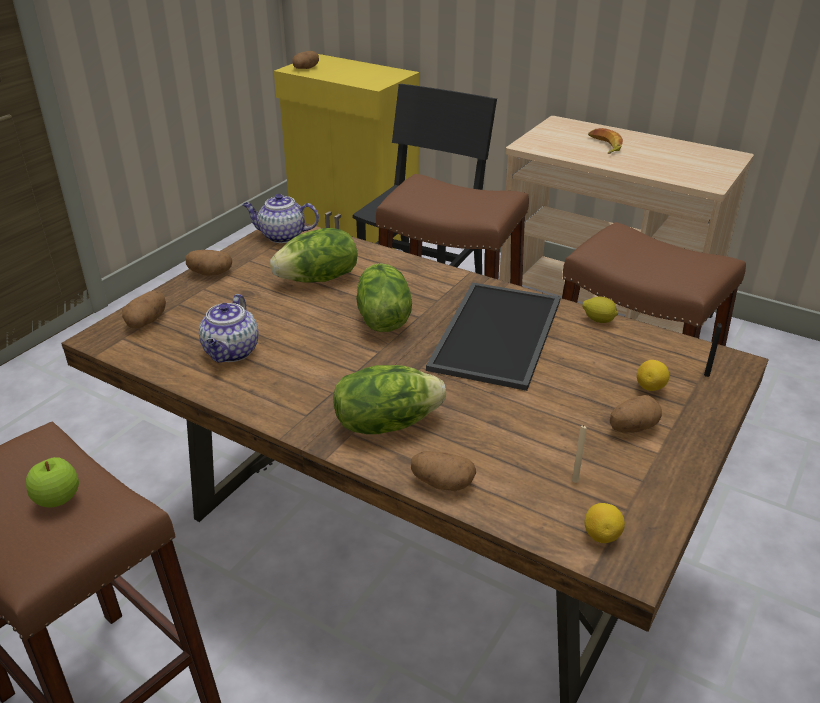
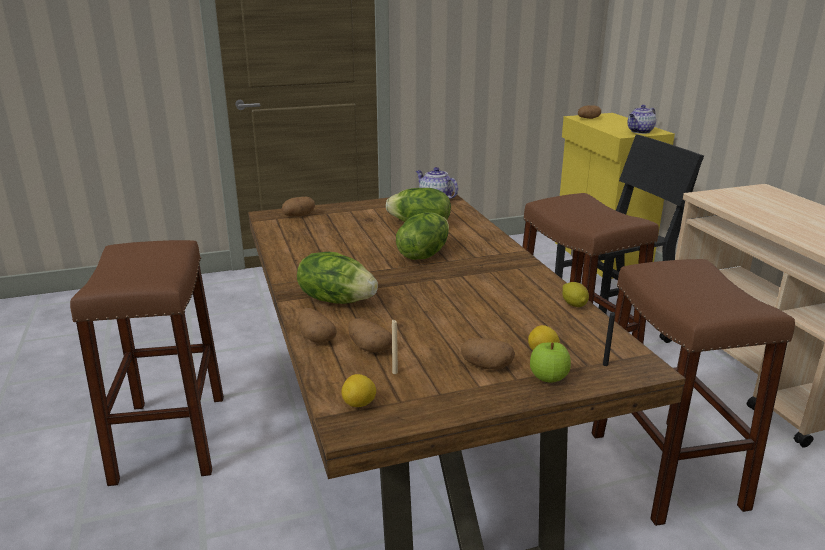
camera: 40 degrees right, 10 degrees down
(58, 500) = (147, 269): apple -> apple (548, 379)
(210, 273) = (365, 205): potato -> potato (368, 348)
(231, 352) = (315, 241): teapot -> teapot (640, 131)
(499, 335) = (483, 287): tray -> none
(604, 146) = (780, 211): banana -> none

